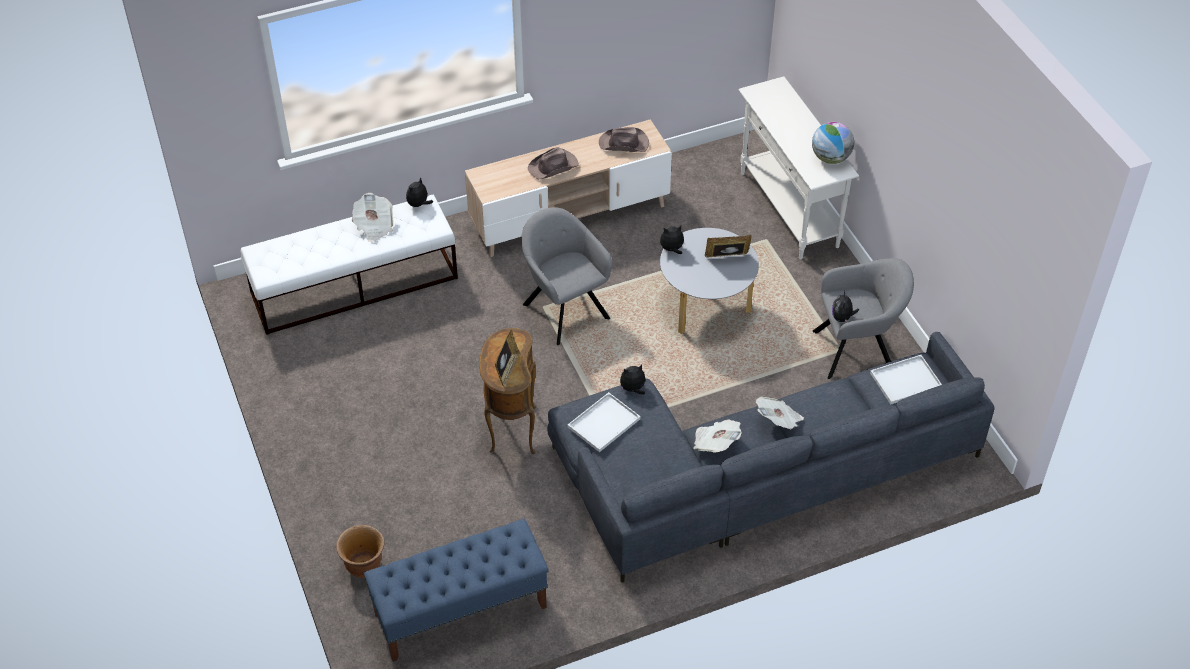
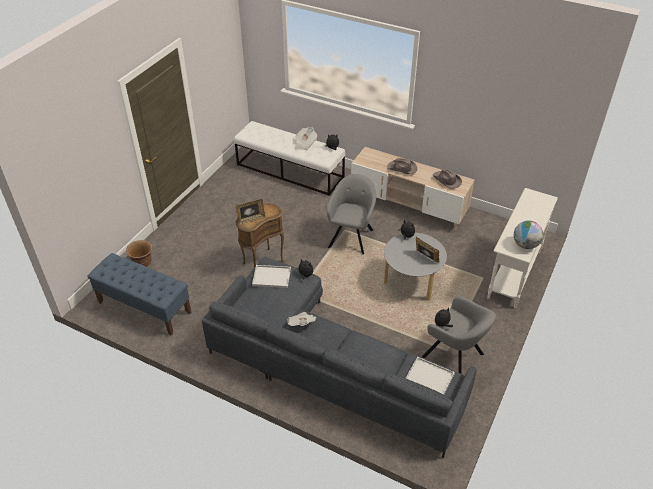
camera: 50 degrees right, 5 degrees down
(779, 421) = (342, 340): newspaper -> none

